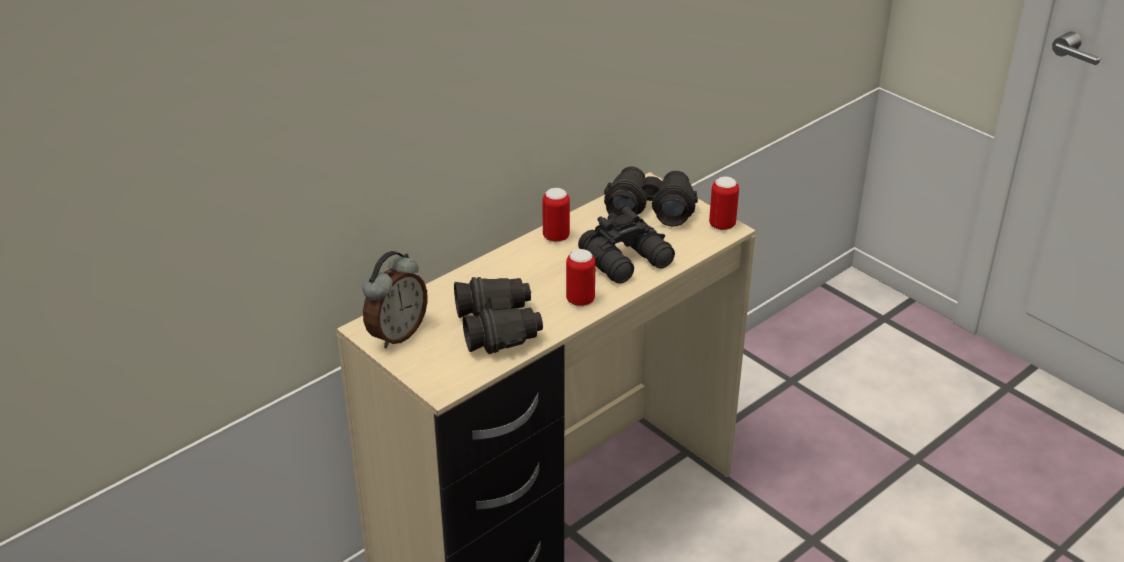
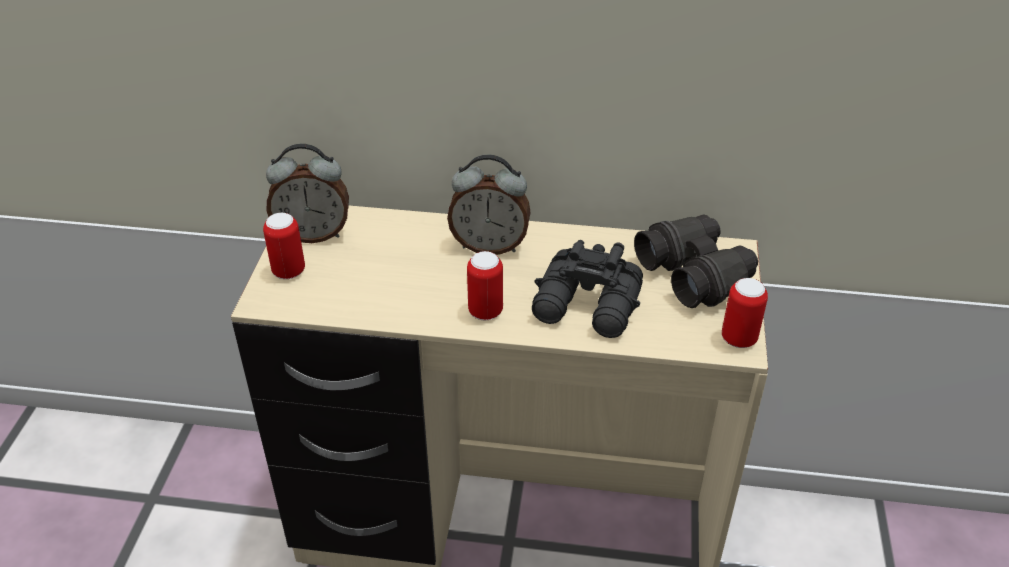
camera: 50 degrees right, 5 degrees up
(498, 327) = (386, 284): black binoculars -> none
(518, 267) = (489, 245): none -> alarm clock
(556, 237) = (565, 241): can -> can (289, 271)

